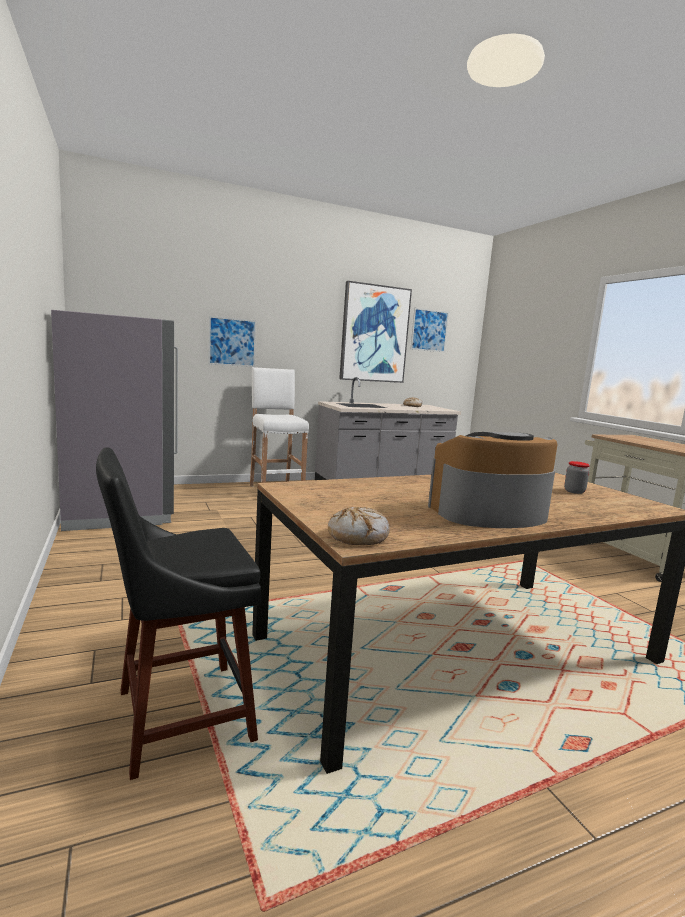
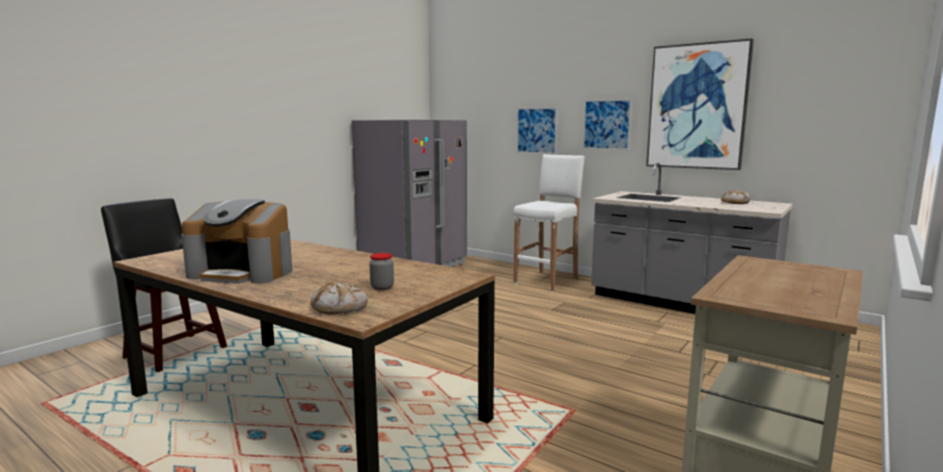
camera: 60 degrees right, 0 degrees up
(358, 536) = (154, 259): bread -> bread (340, 307)
(429, 330) = (794, 92): picture -> picture (606, 124)
(488, 513) = (243, 272): coffee machine -> coffee machine turned 150 degrees clockwise

